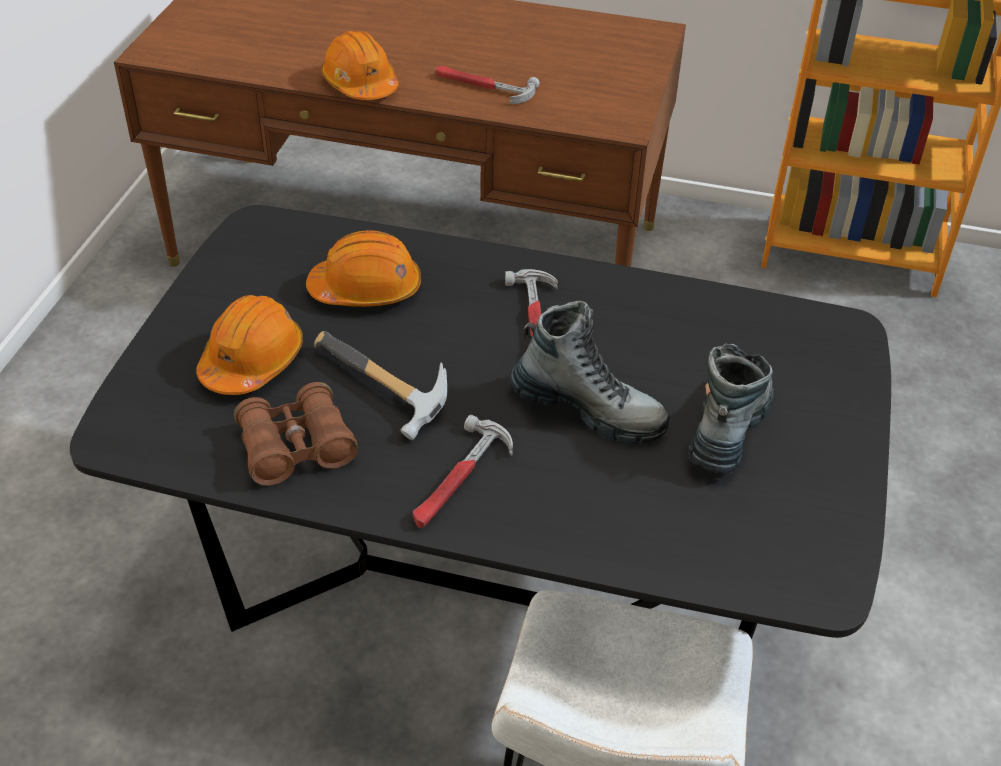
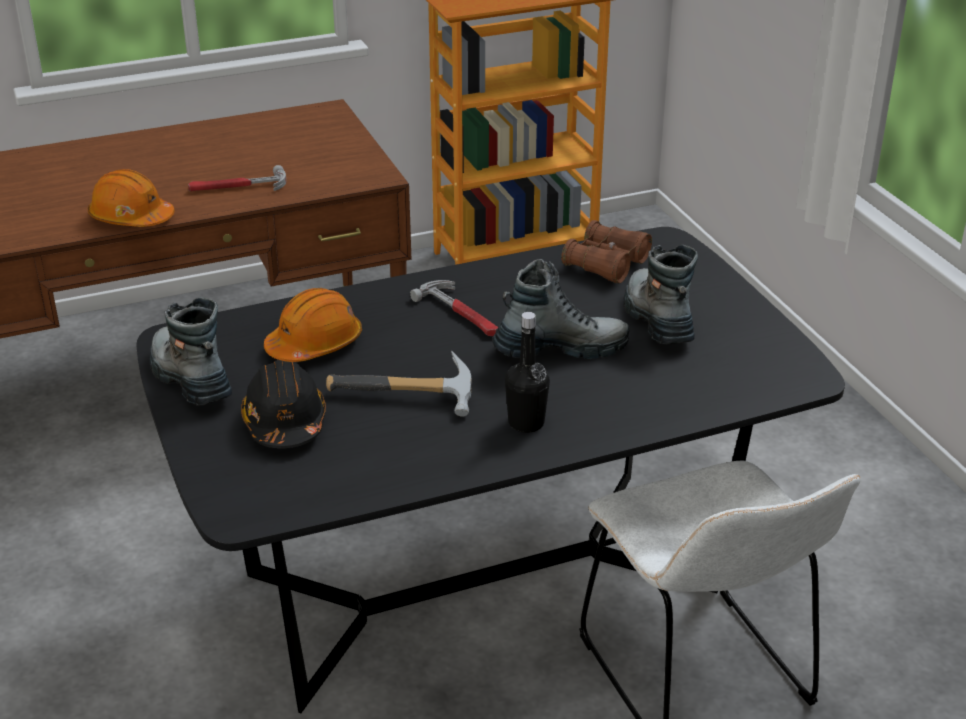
camera: 35 degrees left, 10 degrees down
(227, 275) = (190, 379): none -> boot
(252, 361) = (285, 422): orange hard hat -> black hard hat
(296, 447) = (388, 457): brown binoculars -> brown binoculars (606, 264)
(460, 479) = (526, 423): hammer -> black bottle

